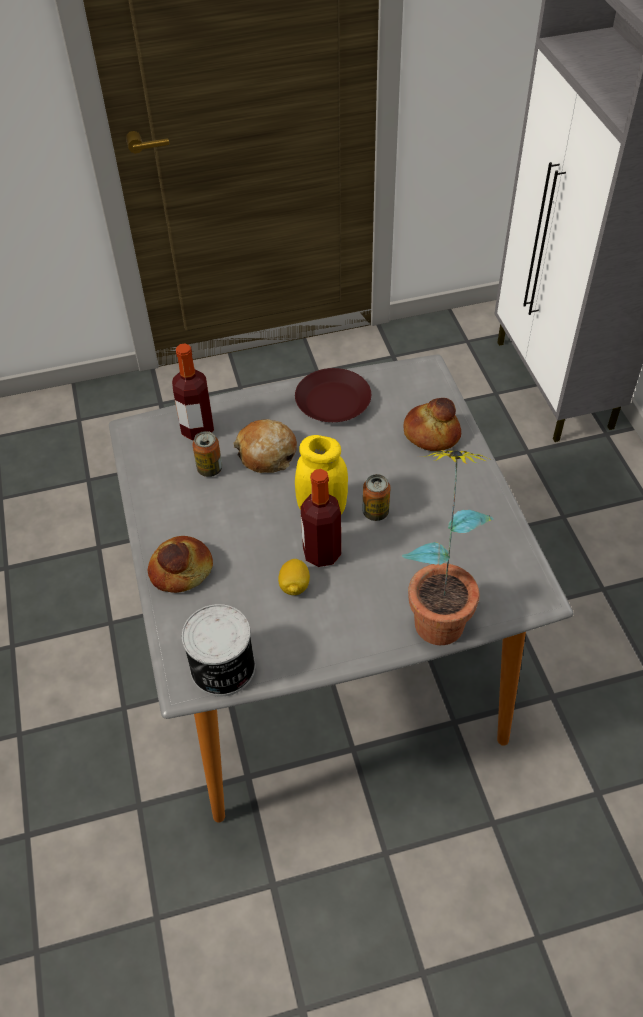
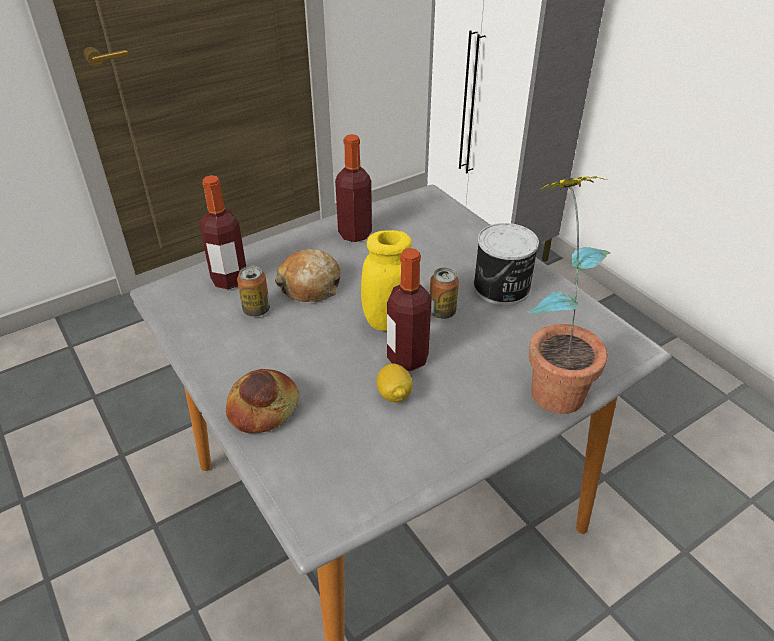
camera: 20 degrees left, 10 degrees down
(222, 669) = (353, 497): can -> can (502, 288)
(332, 402) = (355, 234): brown plate -> bottle
(431, 434) = (459, 241): bread -> none

